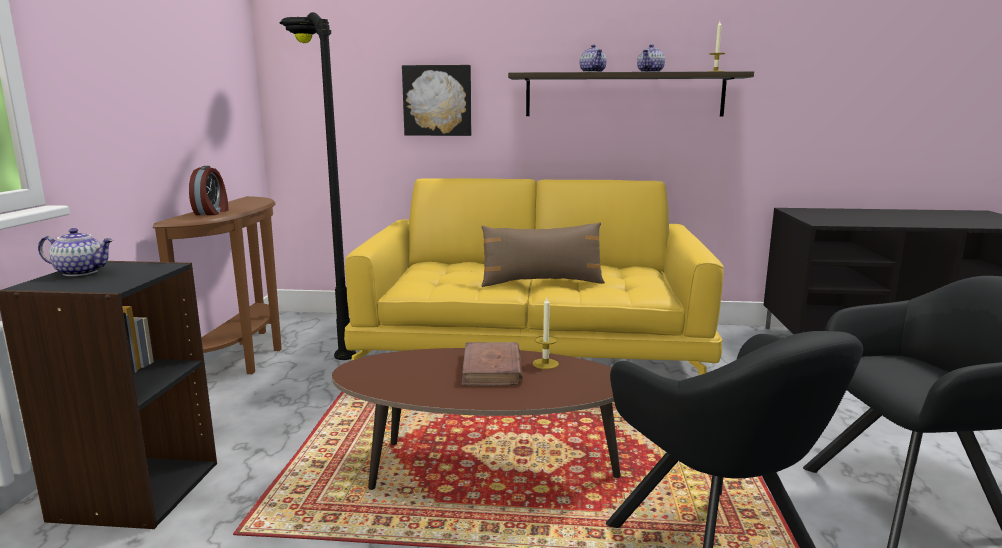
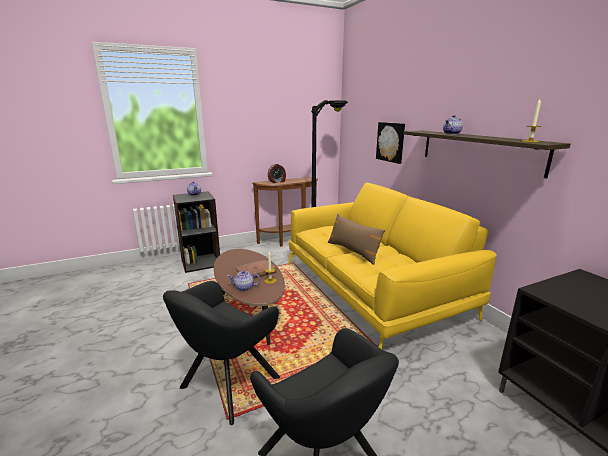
camera: 60 degrees right, 5 degrees up
(650, 72) = (485, 137): teapot -> teapot (244, 288)

